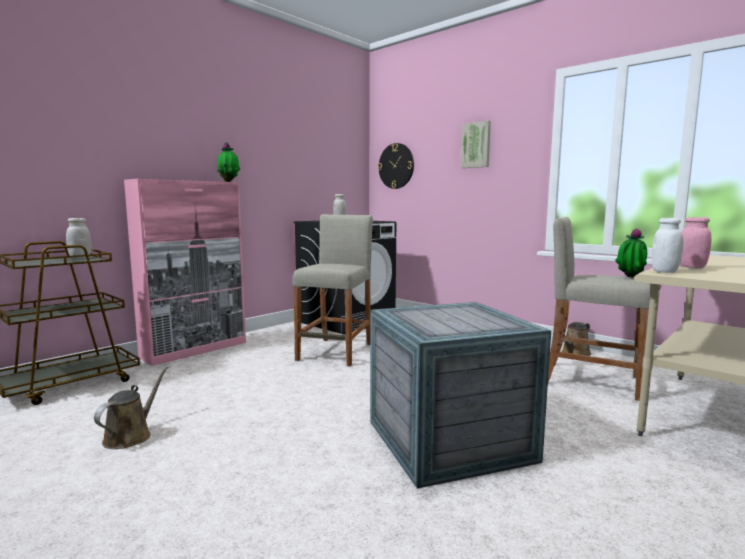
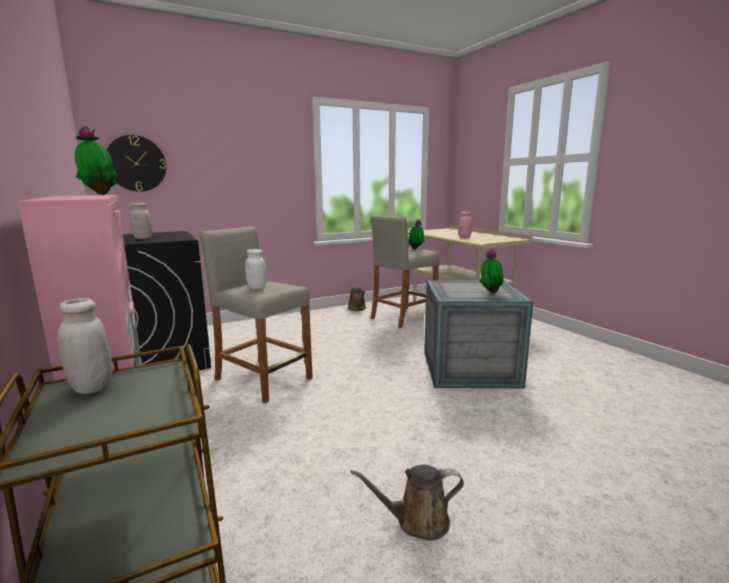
camera: 70 degrees left, 5 degrees up
(131, 436) = (417, 521): brown watering can -> brown watering can turned 45 degrees counterclockwise
(445, 325) = (490, 292): none -> potted plant
(476, 145) = (246, 150): picture -> none
(664, 271) = (479, 241): white jar -> white jar (257, 288)

